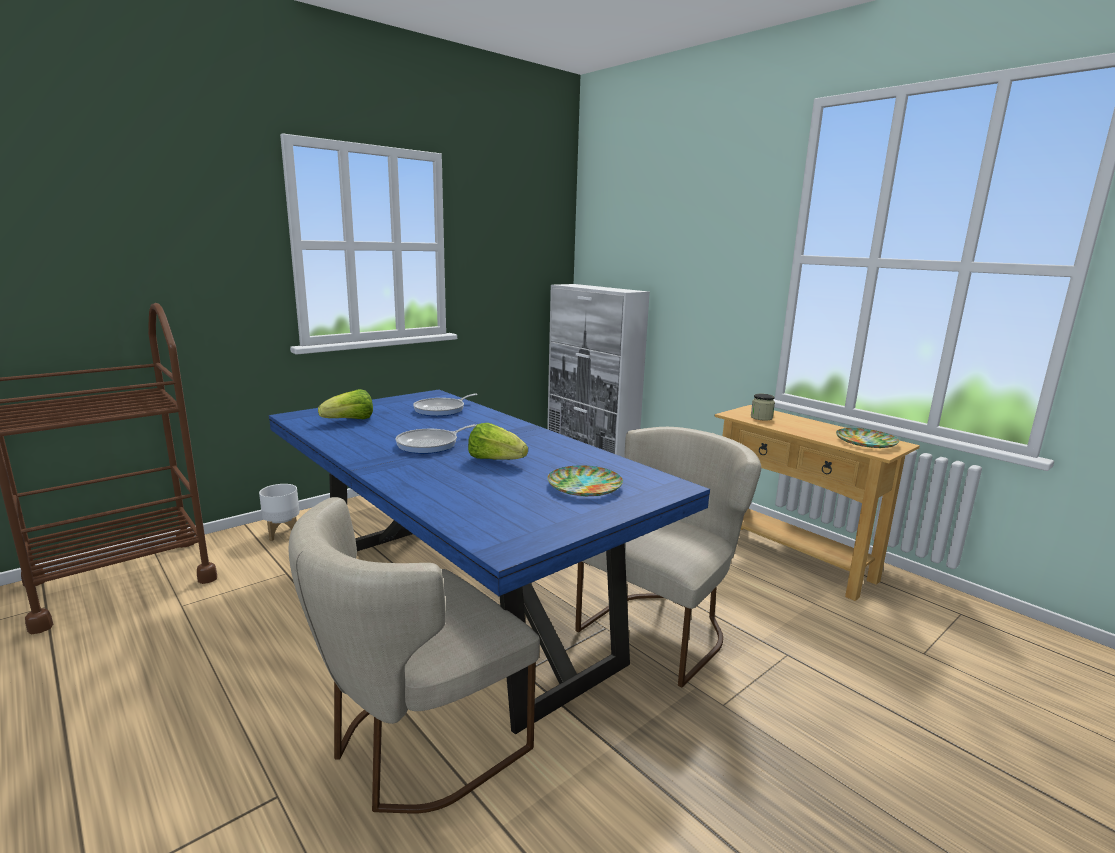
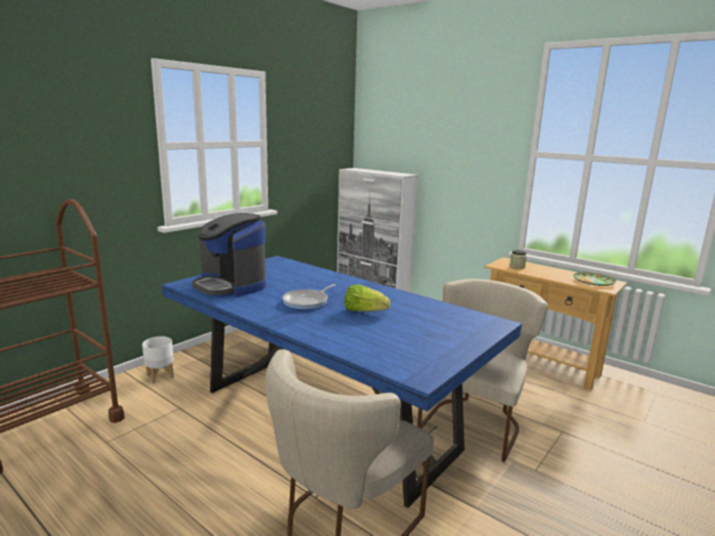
camera: 10 degrees left, 0 degrees up
(350, 421) = (231, 286): lettuce -> coffee machine
(442, 410) = (293, 273): frying pan -> none
(584, 486) = (439, 327): plate -> none

